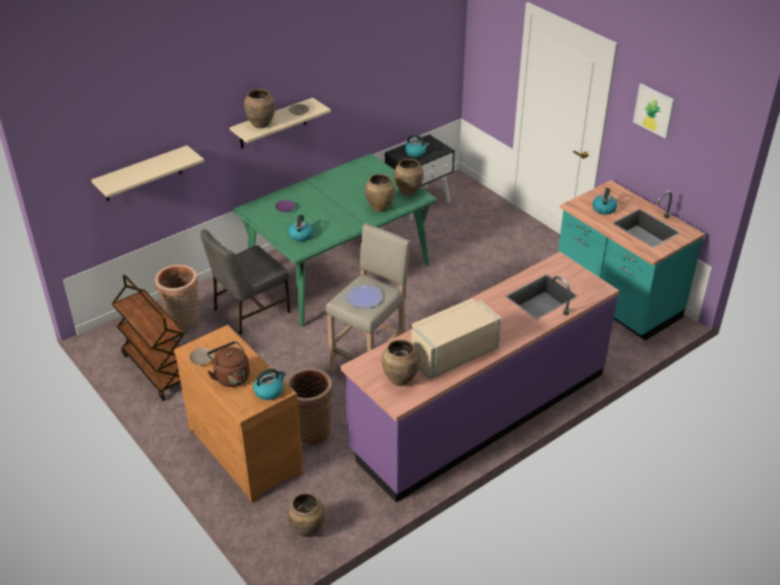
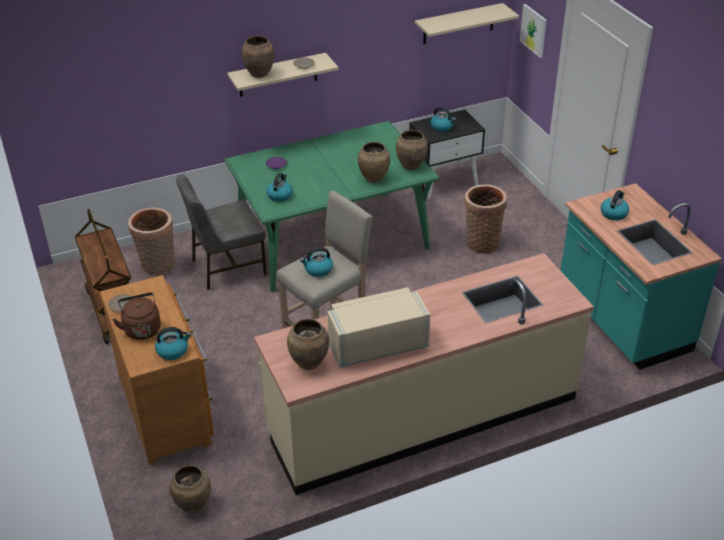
camera: 15 degrees right, 0 degrees up
(142, 174) = (127, 109): beige shelf -> beige shelf (458, 24)
(311, 429) = (239, 400): basket -> basket (481, 242)
(364, 297) = (318, 270): plate -> kettle
(479, 411) = (422, 414): purple counter -> beige counter
(654, 110) = (682, 108): picture -> picture (533, 30)

